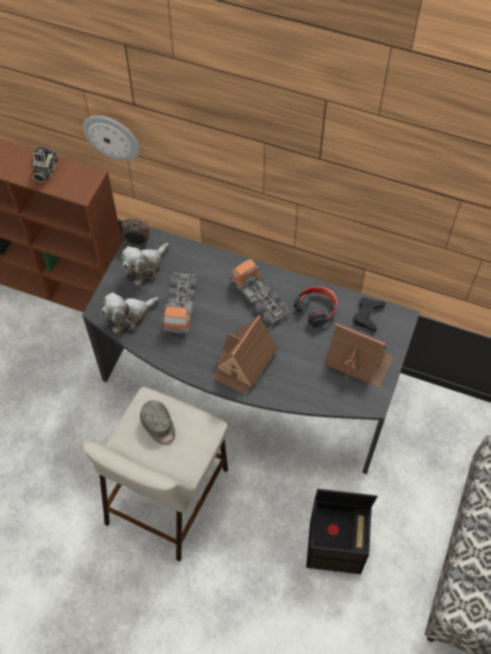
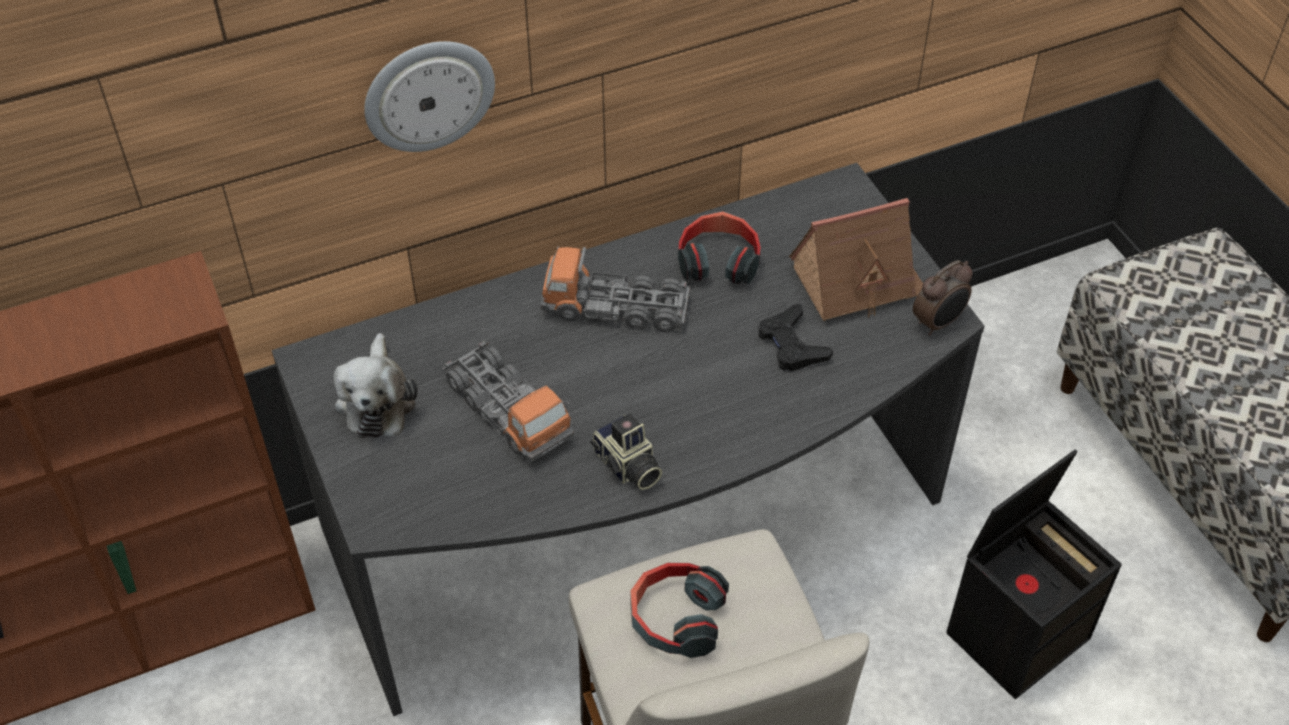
camera: 45 degrees left, 10 degrees down
(44, 170) = (73, 327): camera -> camera (627, 466)
(112, 137) = (187, 159): wall clock -> wall clock (428, 94)
(129, 316) = (438, 491): plush toy -> none
(137, 242) = (317, 375): alarm clock -> alarm clock (938, 323)
(159, 426) = (675, 618): grey cap -> headphones
(244, 362) = (705, 410): toy house -> none
(368, 315) = (796, 216): black game controller -> black game controller (792, 344)

